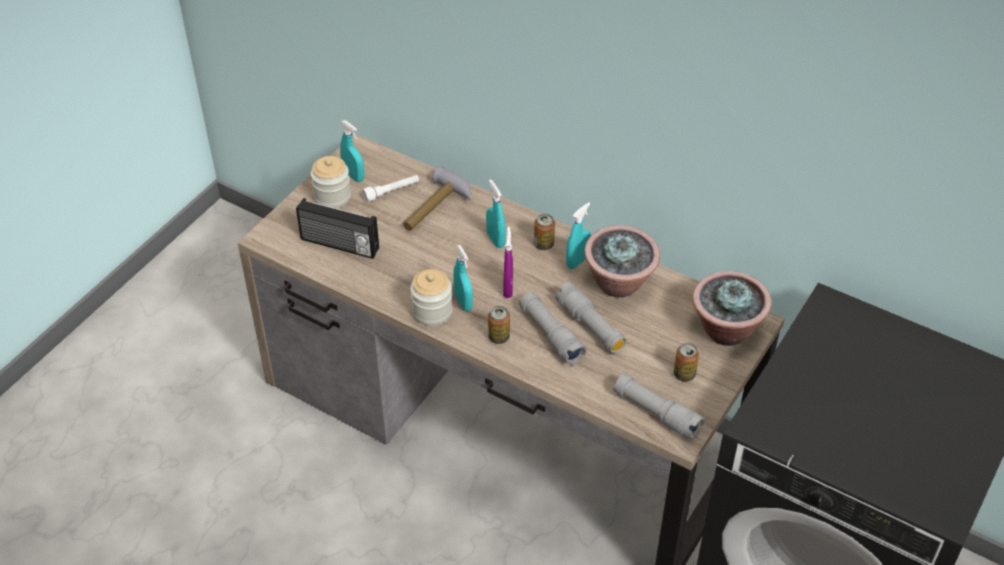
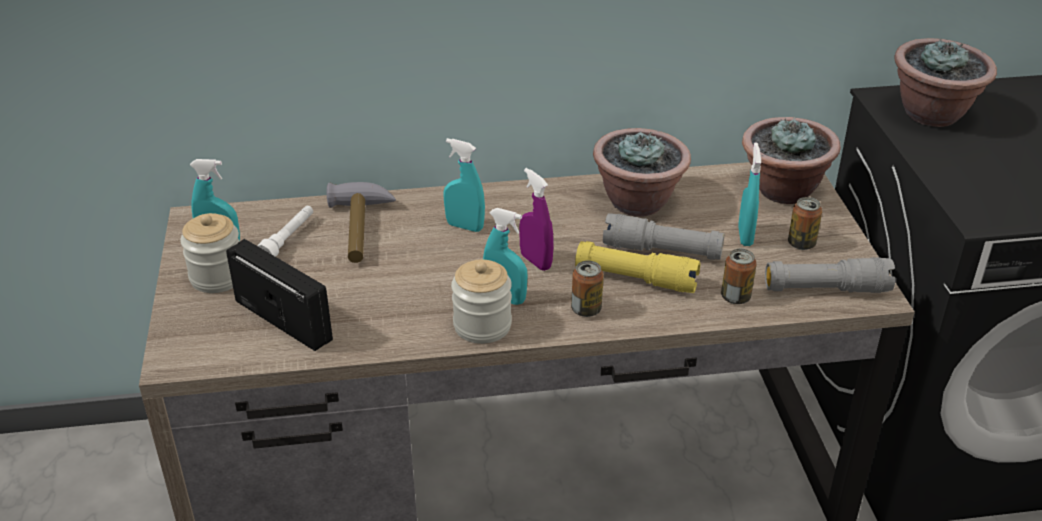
camera: 40 degrees left, 10 degrees down
(339, 245) = (285, 319): radio -> radio turned 120 degrees counterclockwise
(544, 244) = (520, 206): can -> can (735, 297)
(551, 335) = (636, 279): grey flashlight -> yellow flashlight
(577, 261) = (574, 204): turquoise spray bottle -> turquoise spray bottle (745, 236)
(845, 336) = (933, 114): none -> potted plant

